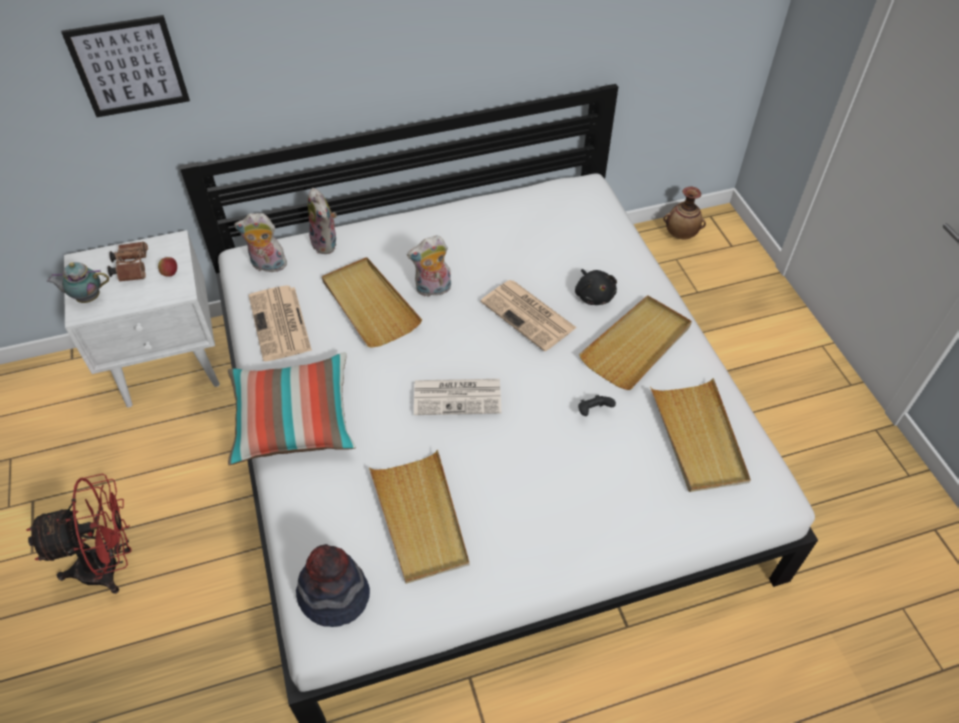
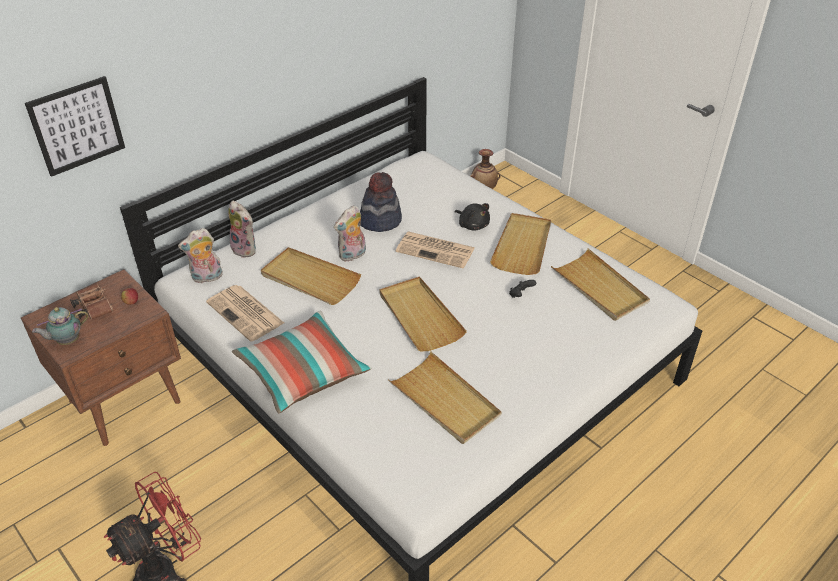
camera: 25 degrees left, 10 degrees down
(172, 365) = (127, 401): white nightstand -> brown nightstand
(334, 596) = (415, 472): hat -> hat (380, 220)
(458, 396) = (420, 316): newspaper -> beige tray

